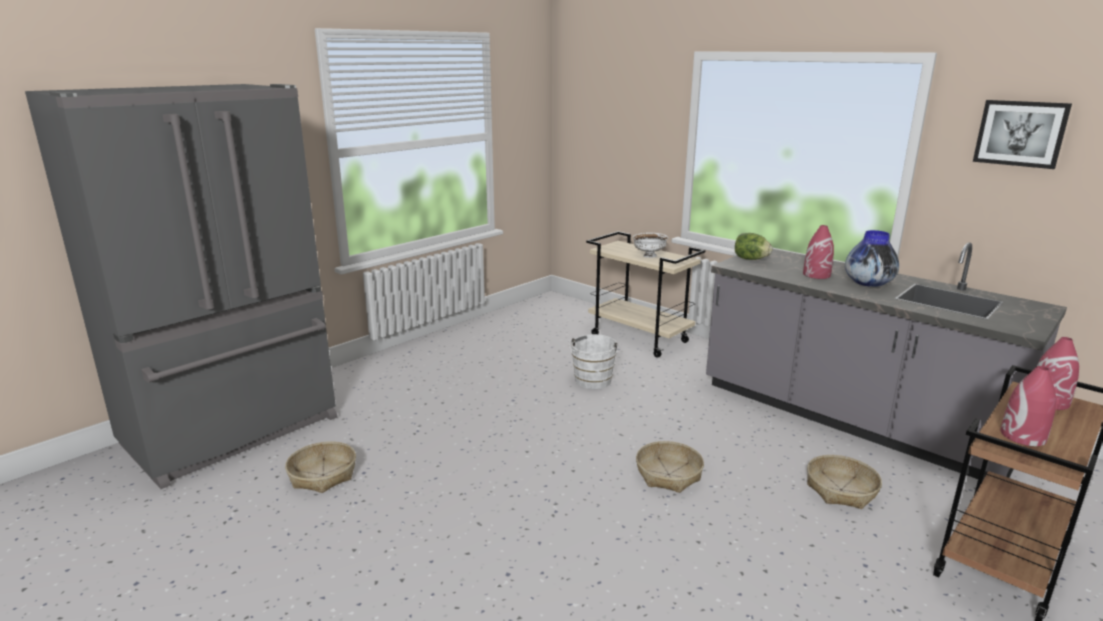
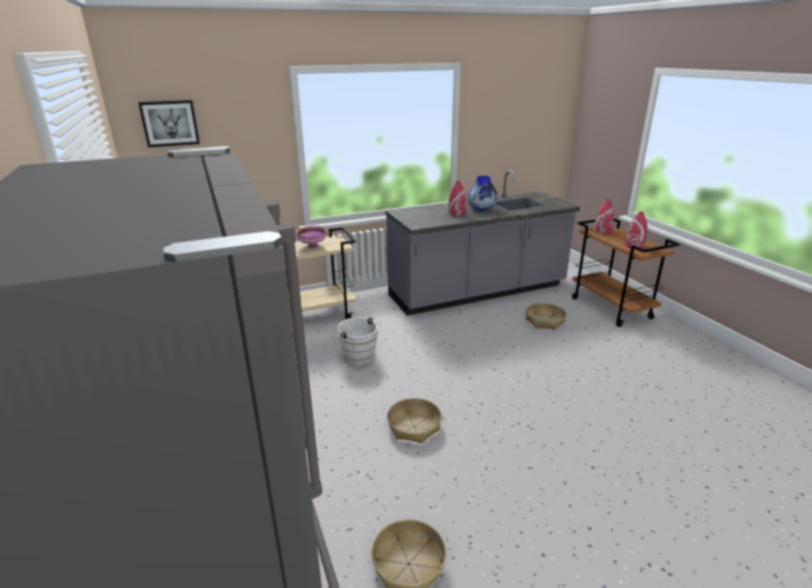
camera: 65 degrees left, 5 degrees up
(649, 256) = (313, 246): white bowl -> pink bowl
(668, 474) = (505, 367): basket -> basket (414, 426)
(750, 259) = (411, 218): lettuce -> none
(1020, 133) = (503, 107): picture -> picture (170, 123)

